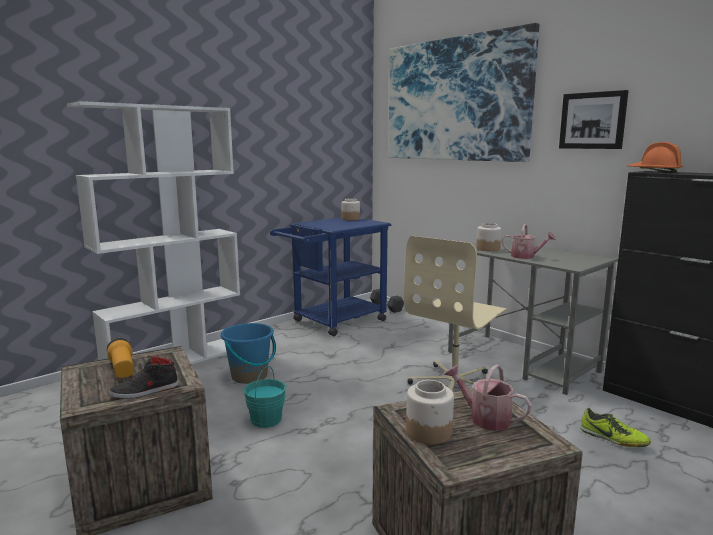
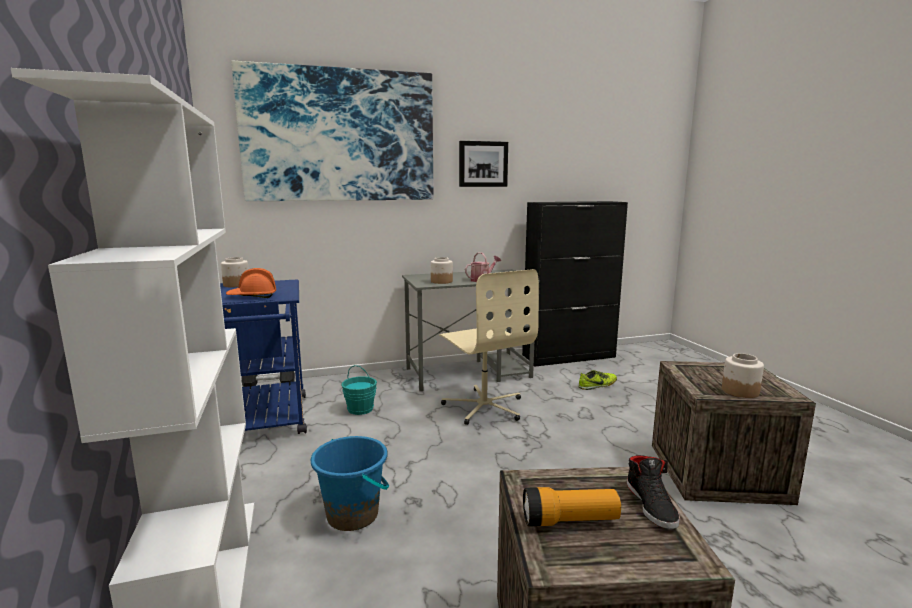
camera: 65 degrees left, 0 degrees up
(266, 420) = (482, 522): turquoise bucket -> turquoise bucket (360, 409)
(484, 418) = (716, 373): watering can -> none
(653, 172) = (545, 202): orange hard hat -> orange hard hat (252, 296)

